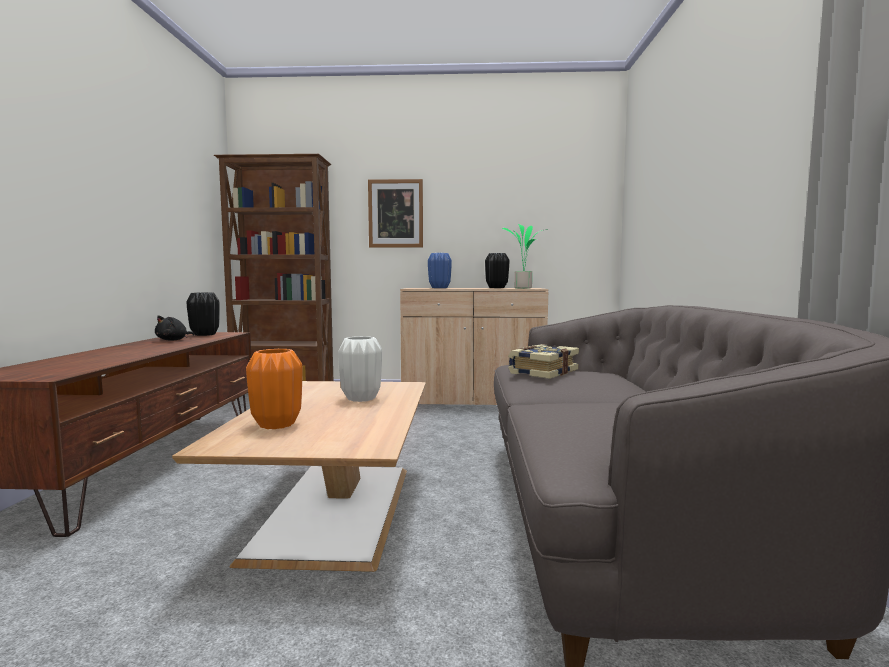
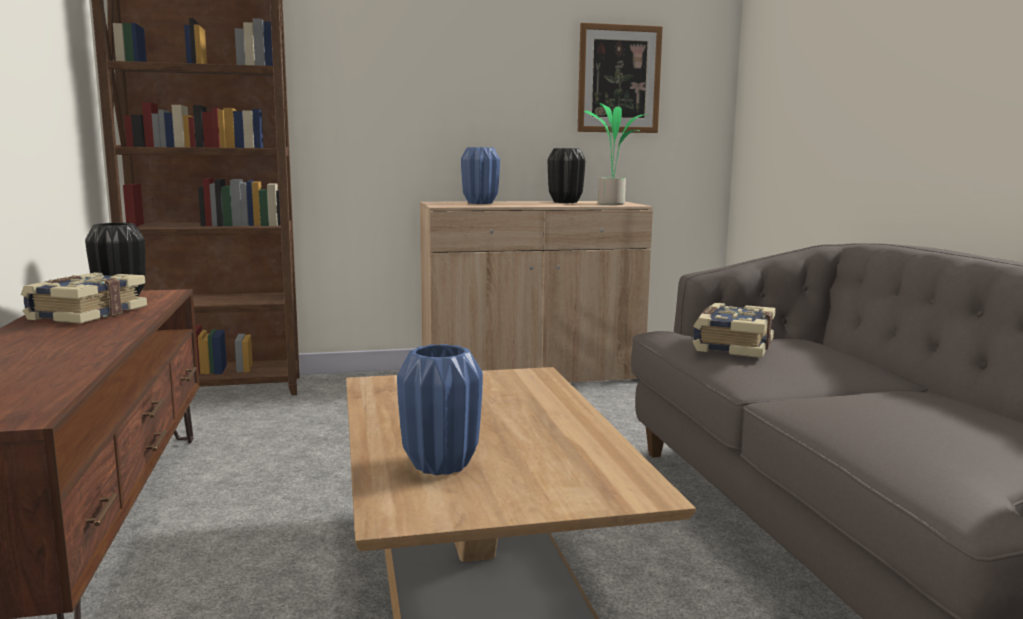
camera: 15 degrees left, 5 degrees up
(173, 340) = (86, 314): black plush toy -> book
(276, 424) = (440, 465): orange vase -> blue vase
(361, 398) = (502, 405): white vase -> none
(395, 213) = (399, 78): picture -> picture (619, 79)

